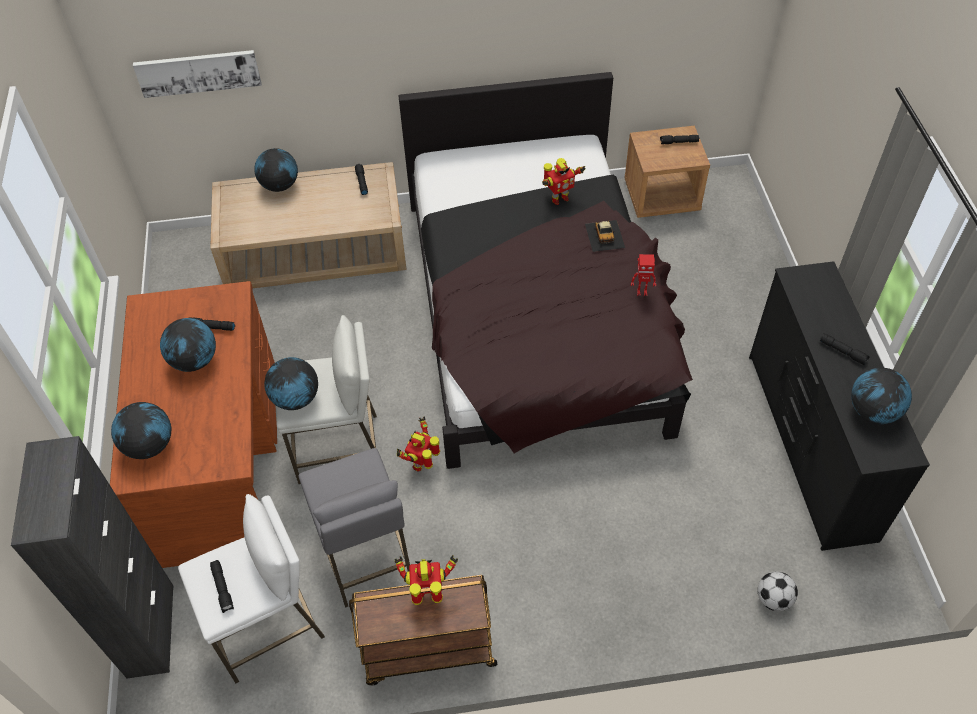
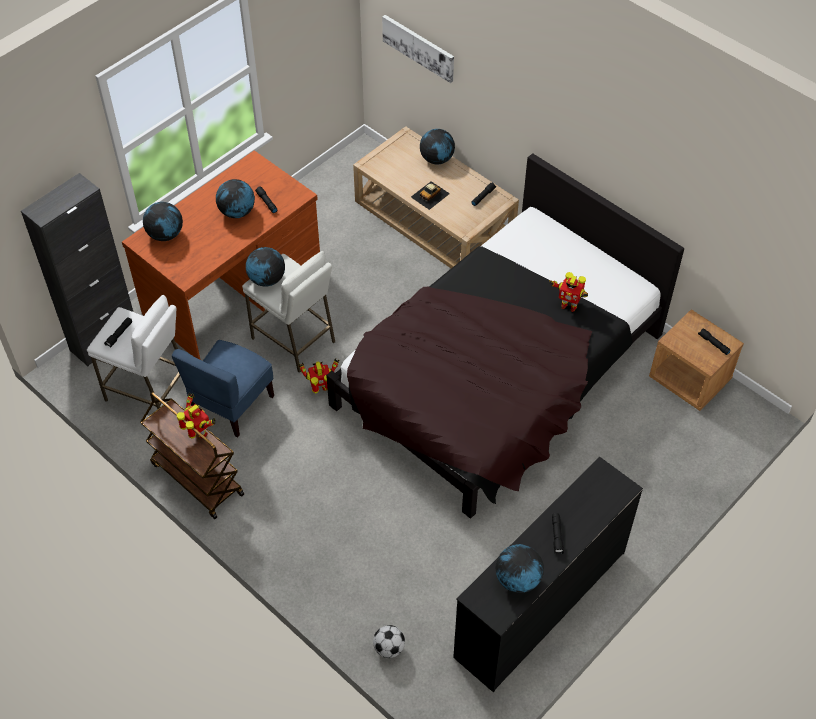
camera: 50 degrees right, 0 degrees up
(366, 556) = (232, 405): grey stool -> blue chair
(605, 235) = (557, 350): toy car -> toy car (430, 195)
(641, 292) = (526, 401): toy robot -> none

